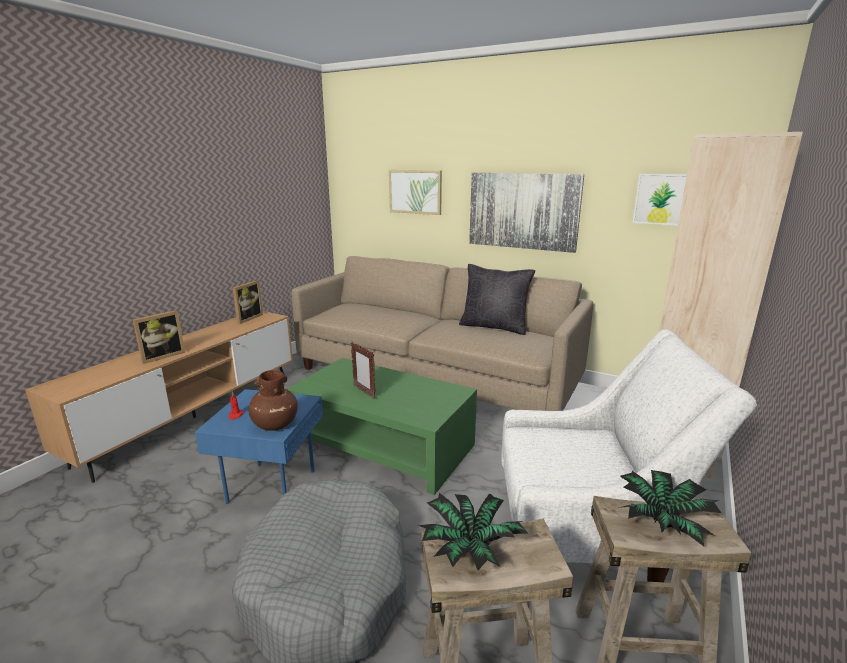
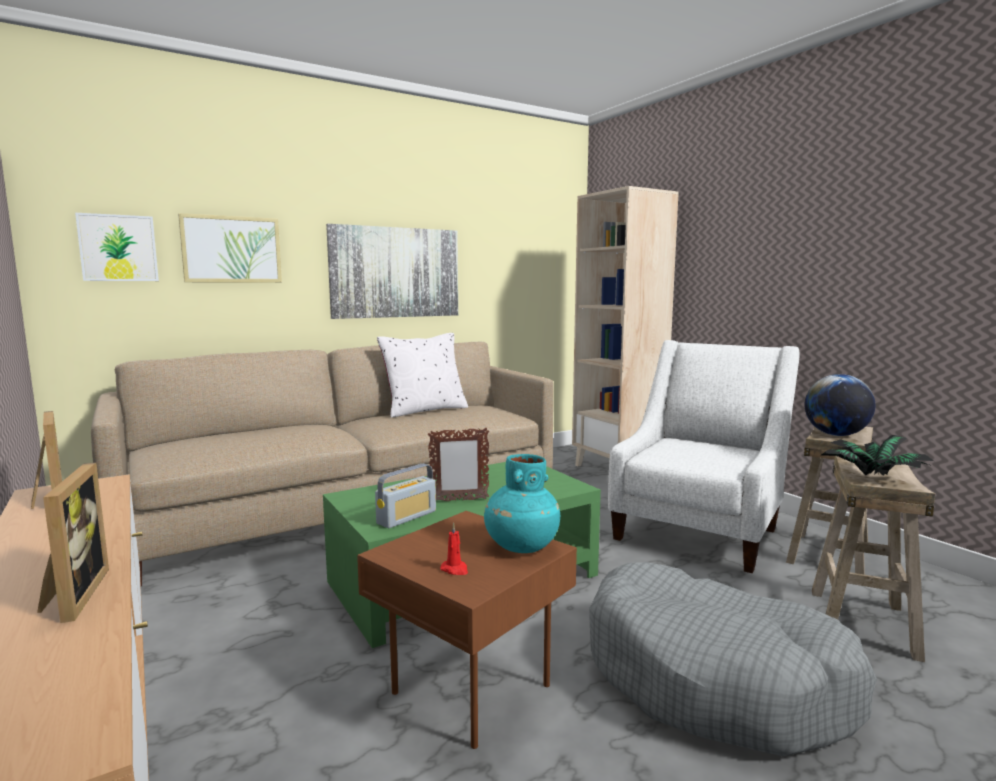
camera: 60 degrees left, 10 degrees down
(271, 484) = (466, 689): blue side table -> brown side table
(275, 424) = (521, 546): brown vase -> turquoise vase
(325, 387) = (407, 517): none -> radio
(494, 327) = (424, 410): black pillow -> white pillow
(662, 199) = (520, 256): picture -> picture (118, 248)
(662, 521) = (836, 435): potted plant -> globe

